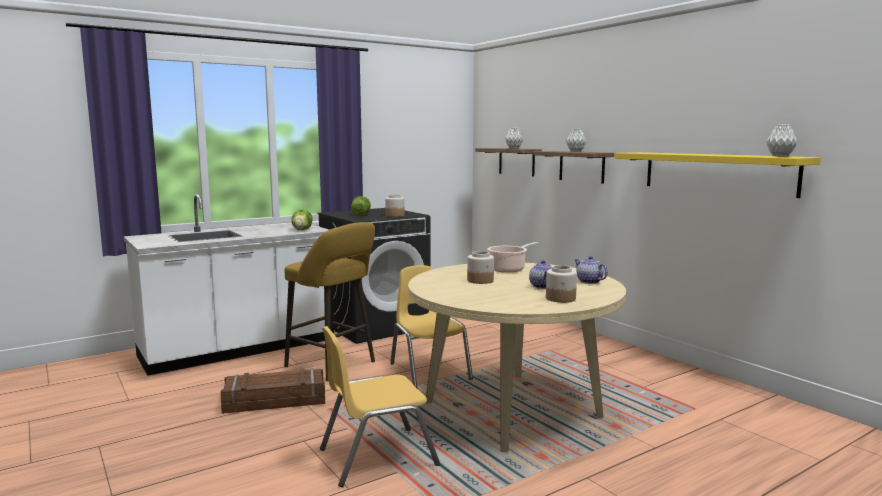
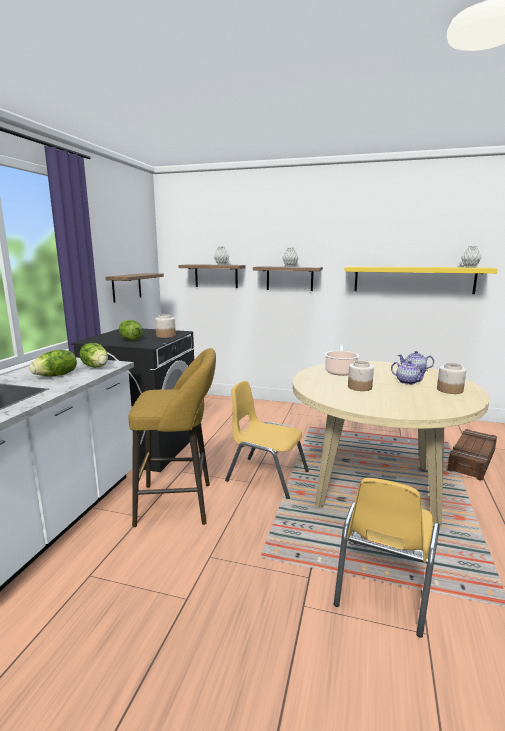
camera: 40 degrees left, 5 degrees up
(267, 231) = (56, 375): none -> lettuce
(275, 400) = (194, 573): crate -> crate (471, 460)
(416, 169) = (126, 287): none -> shelf

